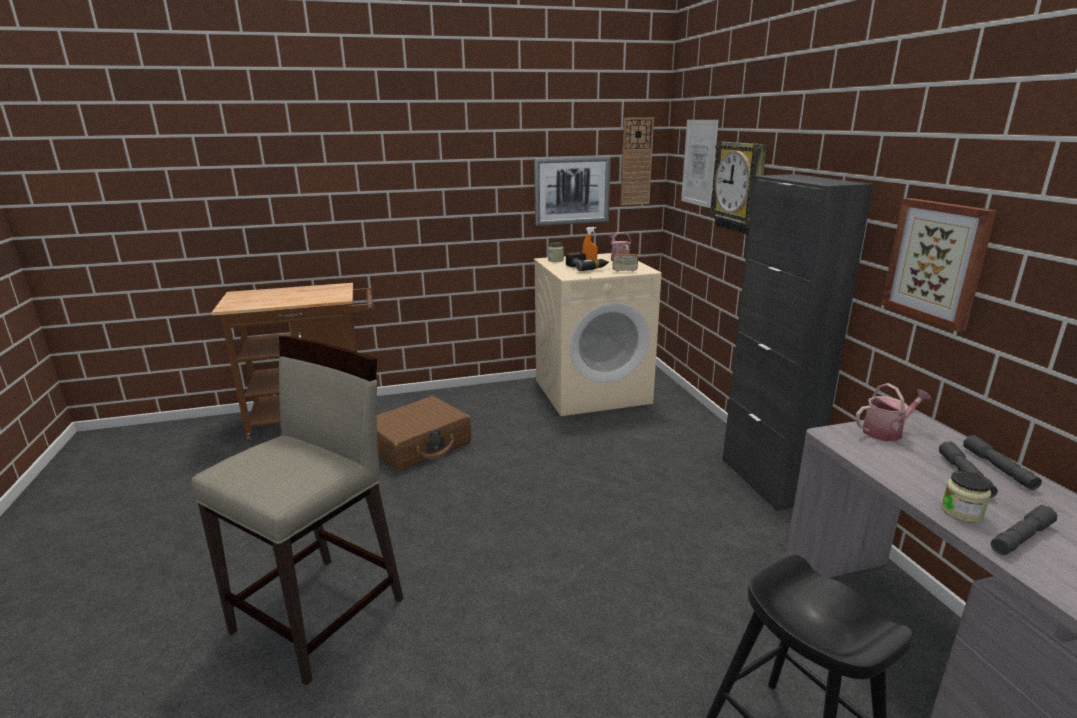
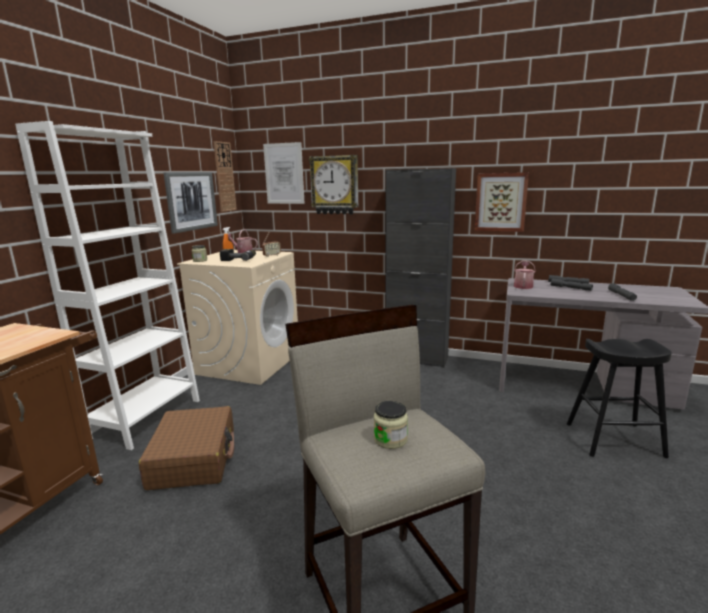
camera: 55 degrees left, 5 degrees down
(449, 399) = (146, 418): none -> white bookcase
(961, 512) = (599, 296): jar -> jar (390, 439)

